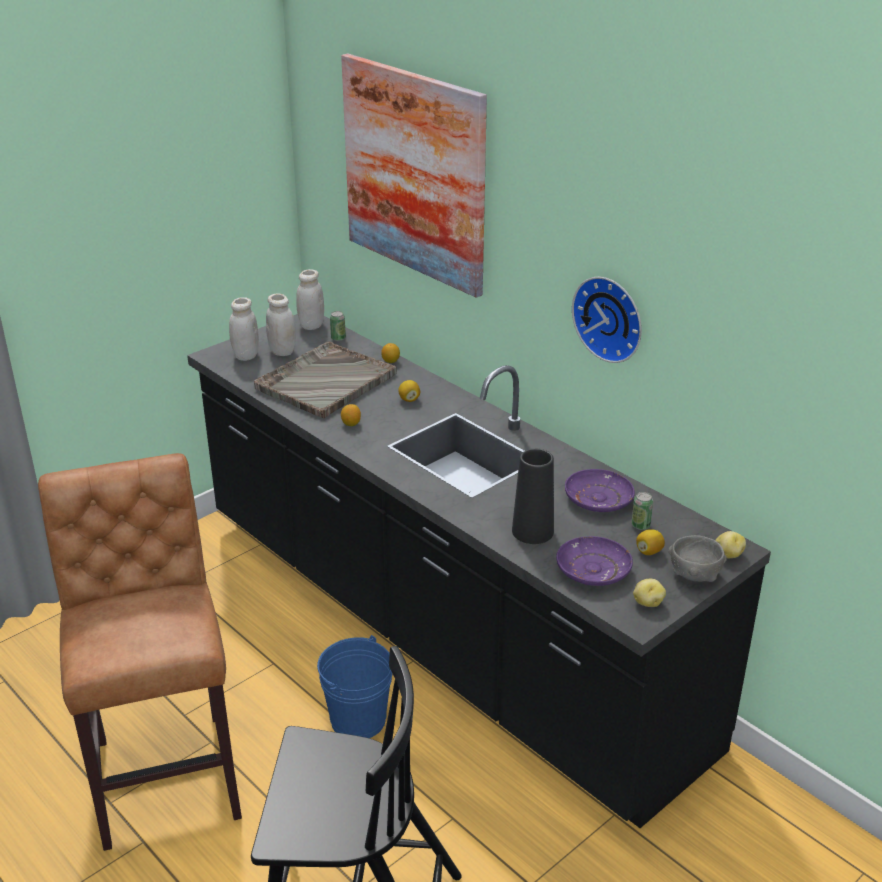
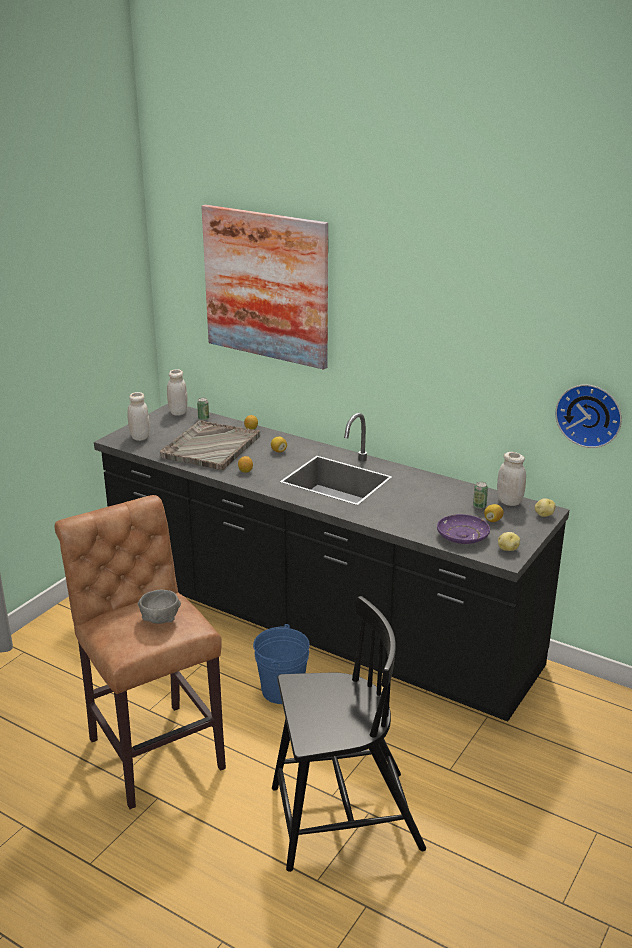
camera: 15 degrees left, 5 degrees down
(282, 351) = (166, 431): white jar -> white jar (509, 501)
(532, 531) = (410, 519): black vase -> none
(598, 499) = (443, 494): purple plate -> none
(611, 317) = (435, 367): wall clock -> wall clock (589, 414)
(694, 574) = (529, 529): grey bowl -> grey bowl (160, 619)

